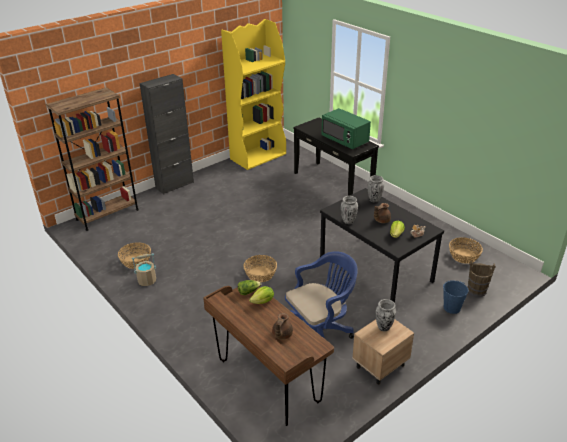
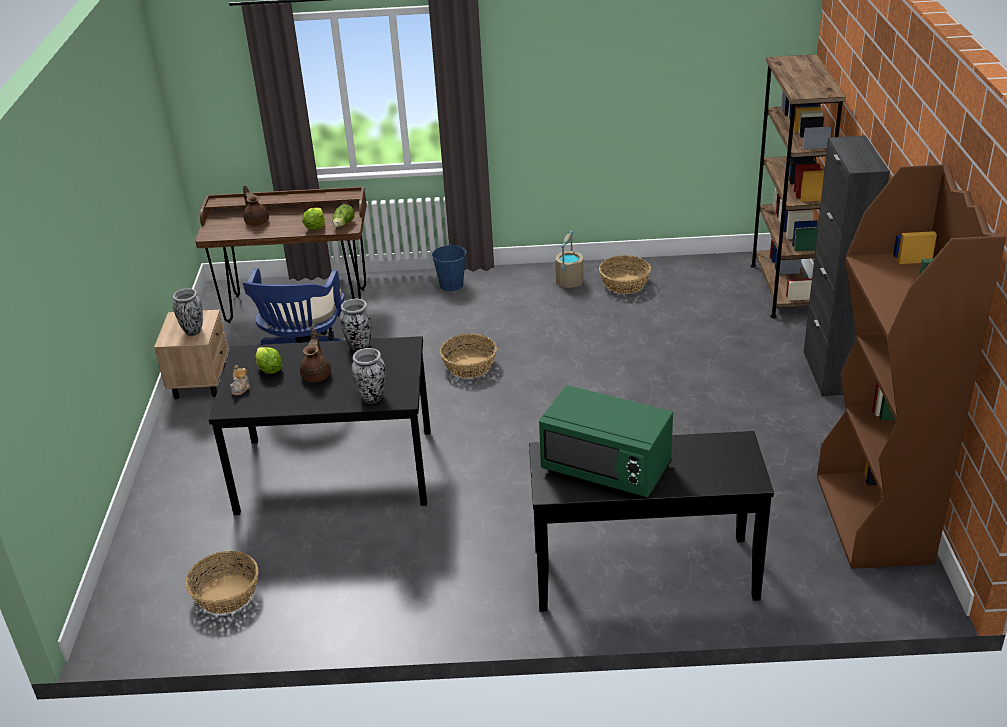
camera: 130 degrees right, 0 degrees up
(258, 156) = (874, 520): yellow bookcase -> brown bookcase
(345, 140) = (607, 468): green microwave -> green microwave turned 150 degrees counterclockwise
(452, 308) = (172, 496): blue bucket -> blue bucket (451, 285)
(477, 290) = (156, 546): brown bucket -> none

